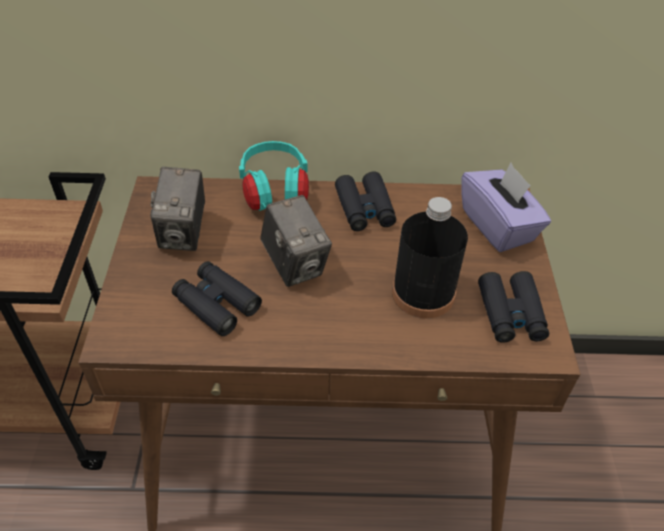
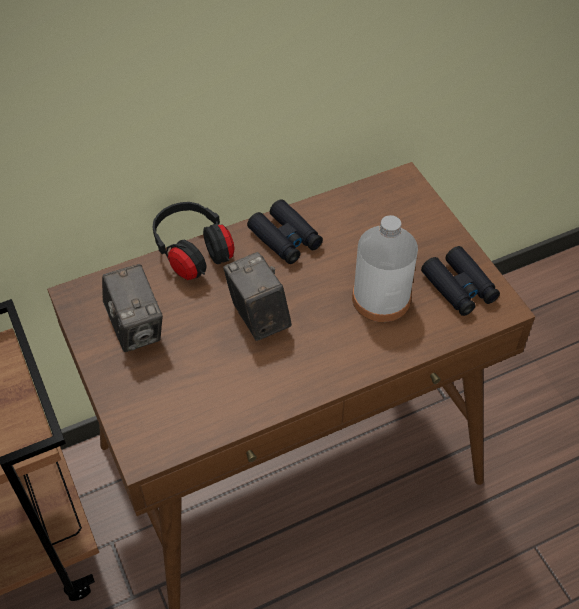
camera: 25 degrees left, 5 degrees up
(216, 304) = (213, 381): black binoculars -> none
(275, 193) = (194, 254): turquoise headphones -> black headphones
(295, 264) = (258, 316): camera -> camera turned 150 degrees counterclockwise
(423, 293) = (381, 298): black bottle -> white bottle
(498, 226) = (407, 210): purple tissue box -> none

